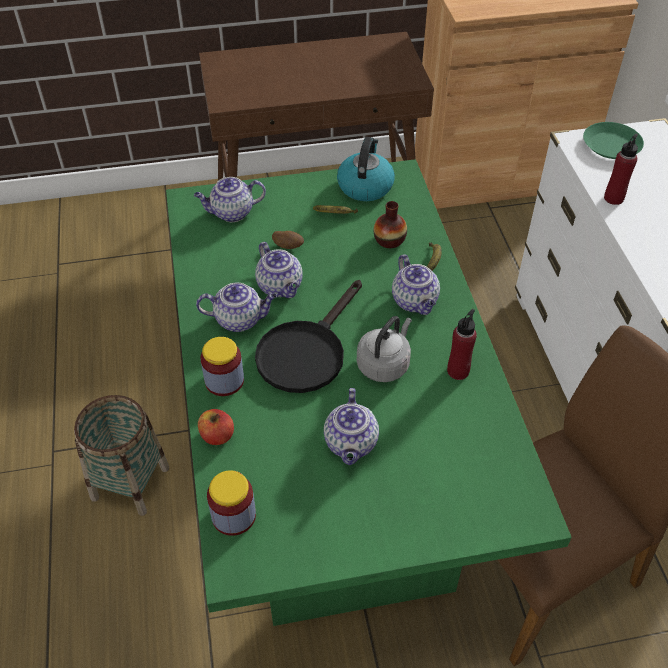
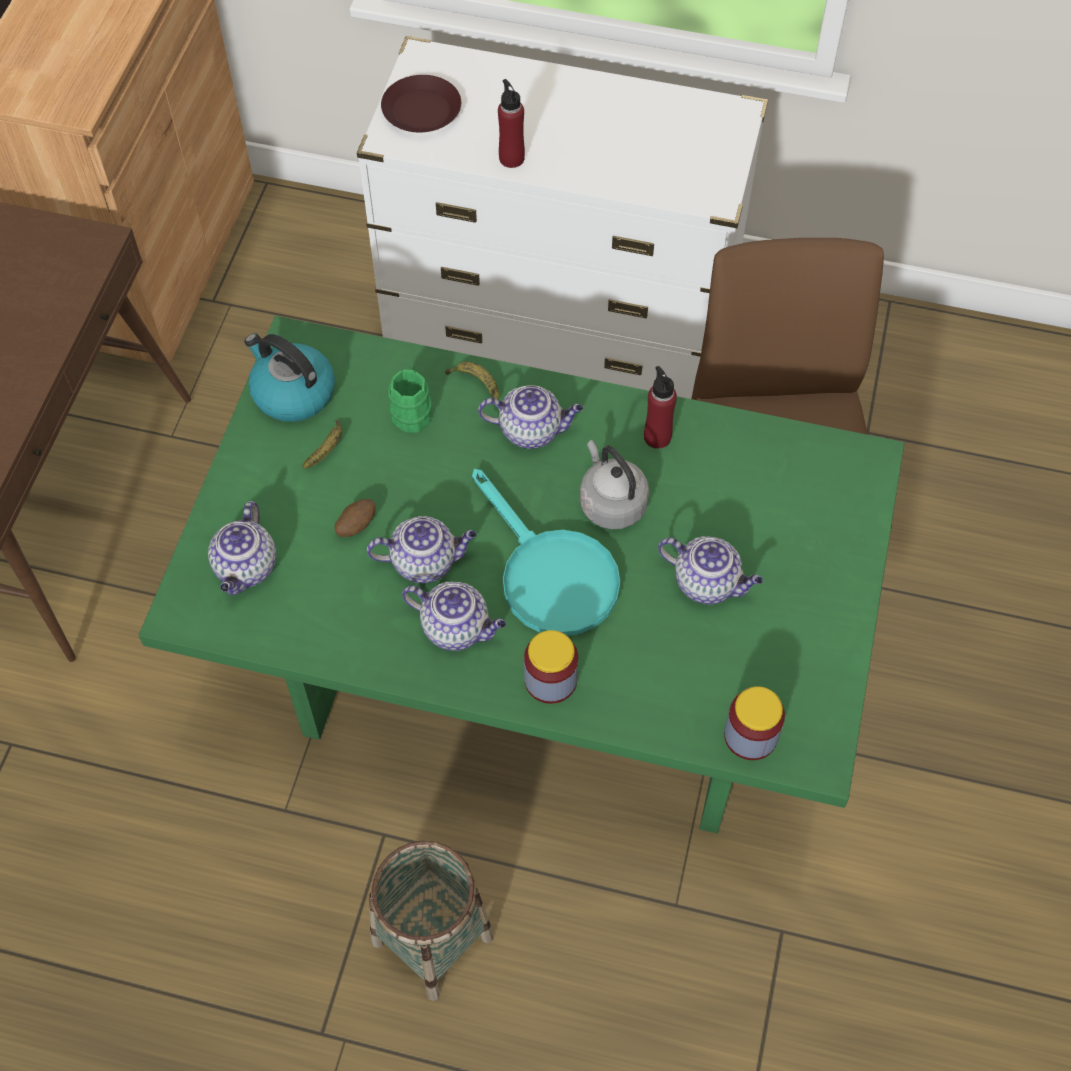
camera: 65 degrees left, 10 degrees up
(217, 436) = (631, 716): apple -> none
(240, 319) = (457, 628): teapot -> teapot turned 90 degrees clockwise
(306, 351) = (549, 574): black frying pan -> turquoise frying pan
(389, 240) = (412, 411): vase -> green mug
(611, 146) = (422, 111): green plate -> brown plate

